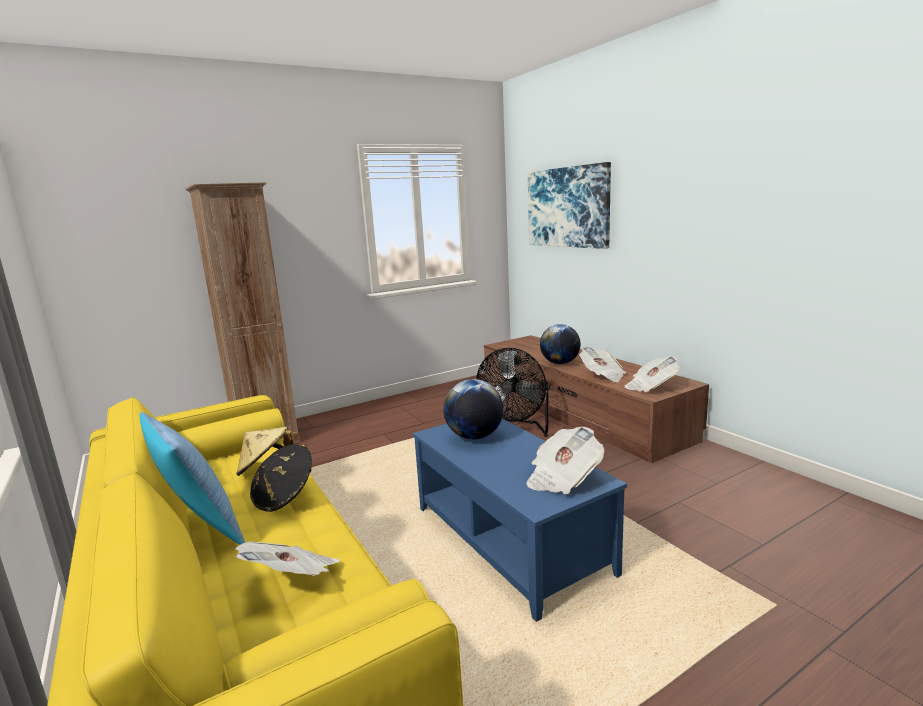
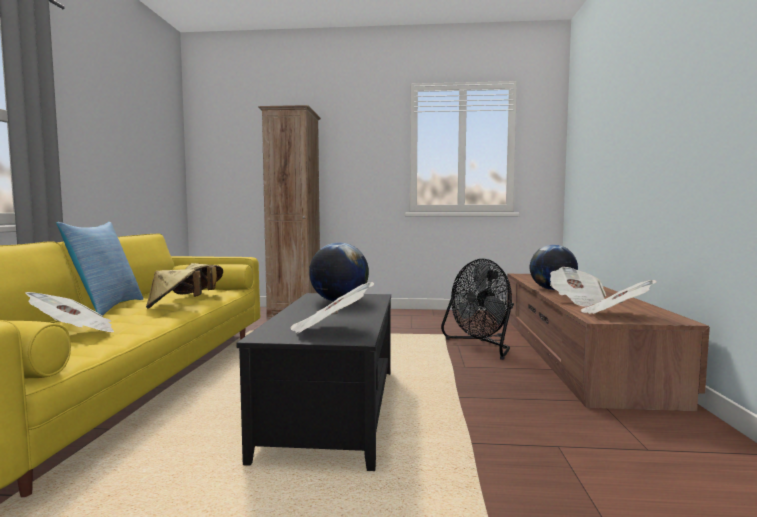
camera: 35 degrees right, 10 degrees down
(284, 496) = (172, 306): black hat -> beige hat
(508, 540) = (331, 410): blue coffee table -> black coffee table
(567, 207) = (603, 126): picture -> none

